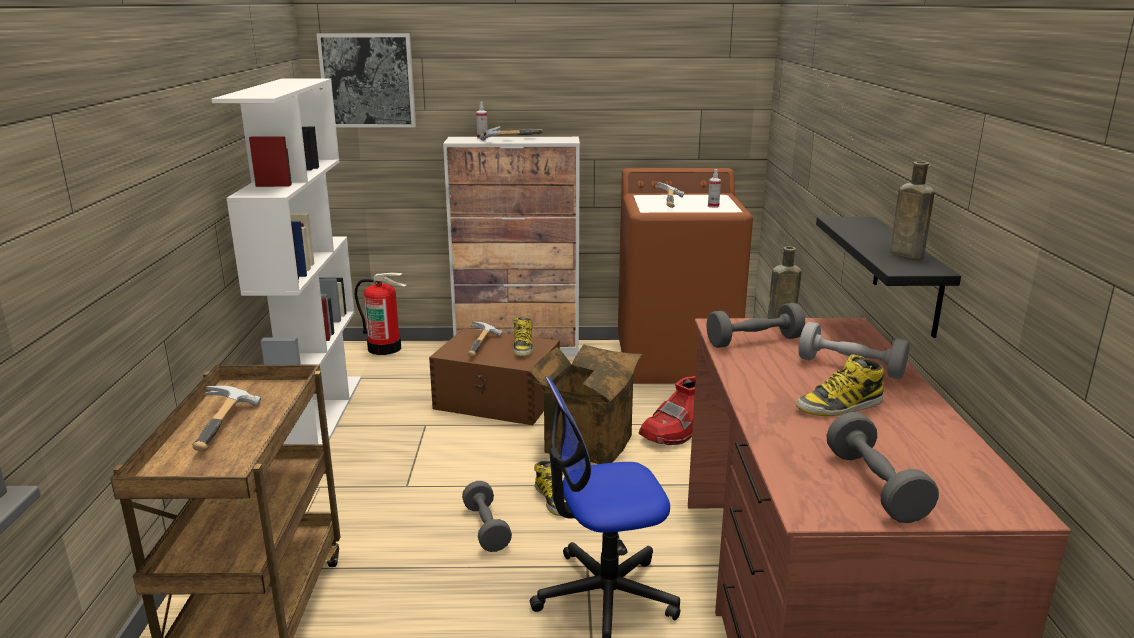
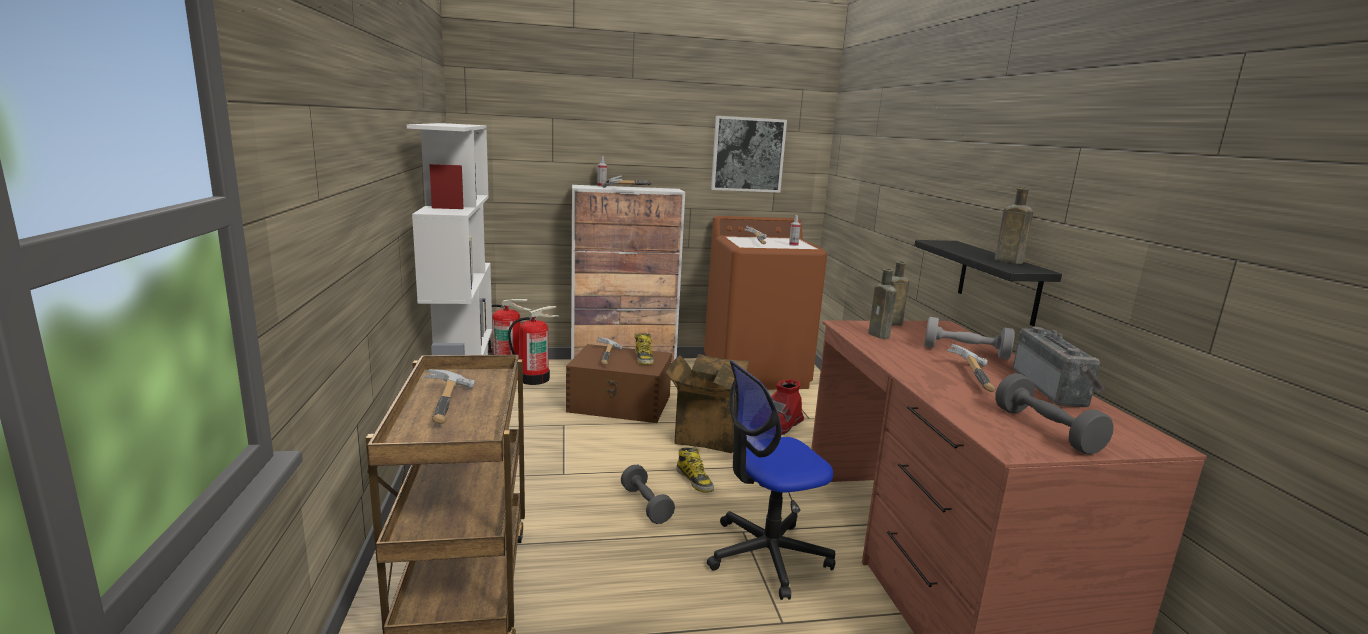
camera: 10 degrees left, 5 degrees down
(368, 80) = (505, 134): picture -> picture (748, 154)
(409, 366) = (534, 379): none -> fire extinguisher
(754, 341) = (880, 335): grey dumbbell -> brown bottle
(839, 406) = (977, 377): boot -> hammer
(931, 424) = (1053, 388): none -> radio

